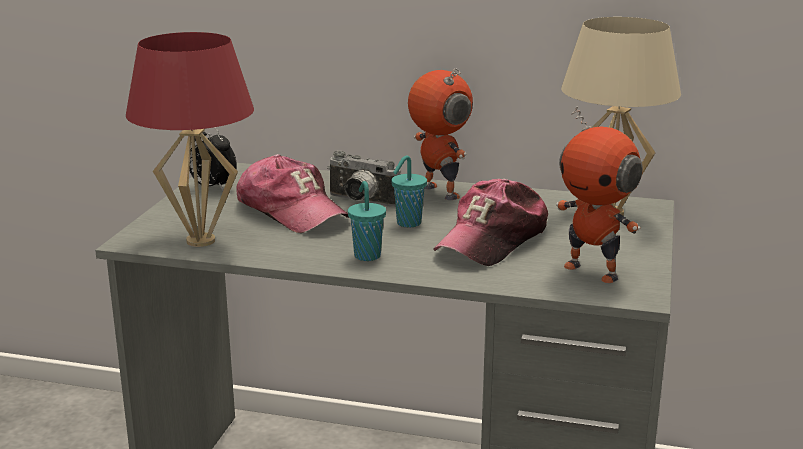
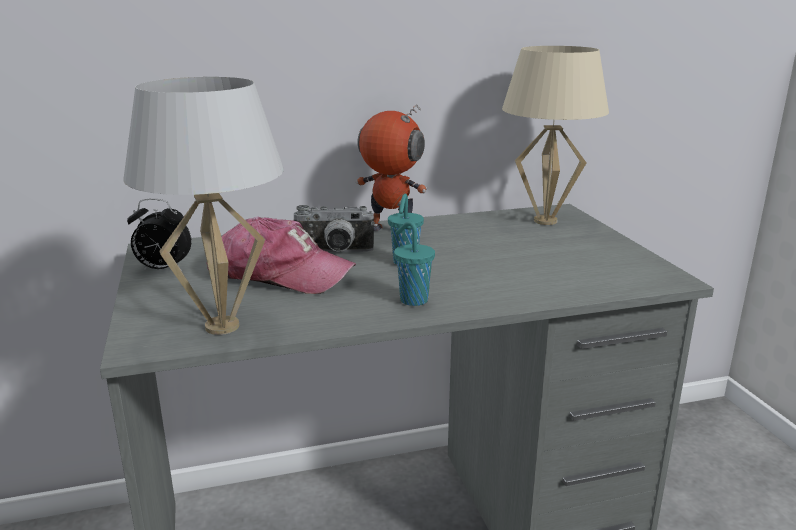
camera: 30 degrees left, 0 degrees up
(200, 241) = (222, 327): red table lamp -> white table lamp
(493, 240) = (496, 261): cap -> none
(593, 271) = (609, 268): toy robot -> none

